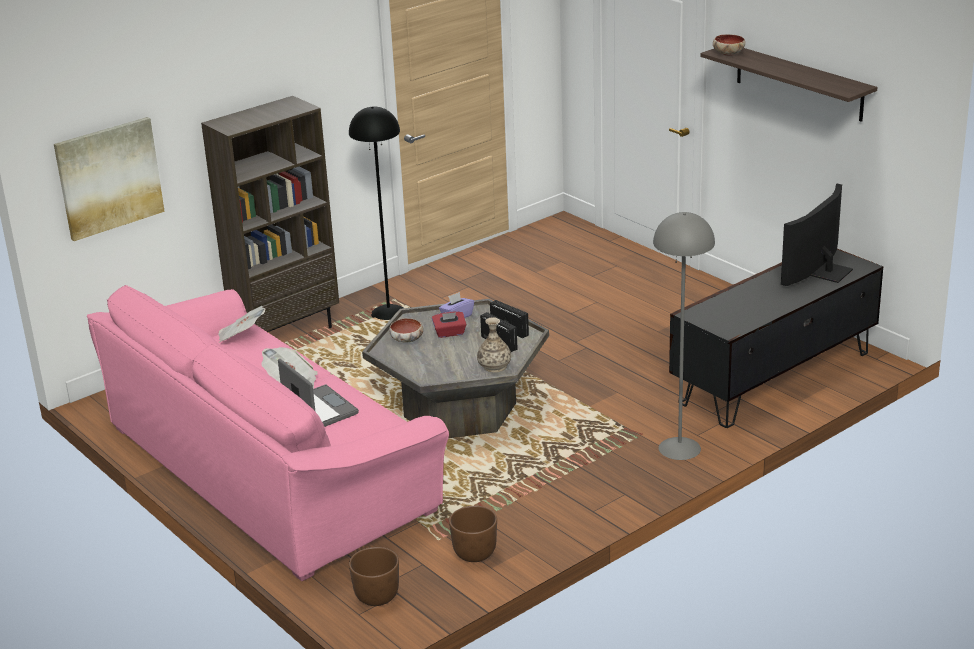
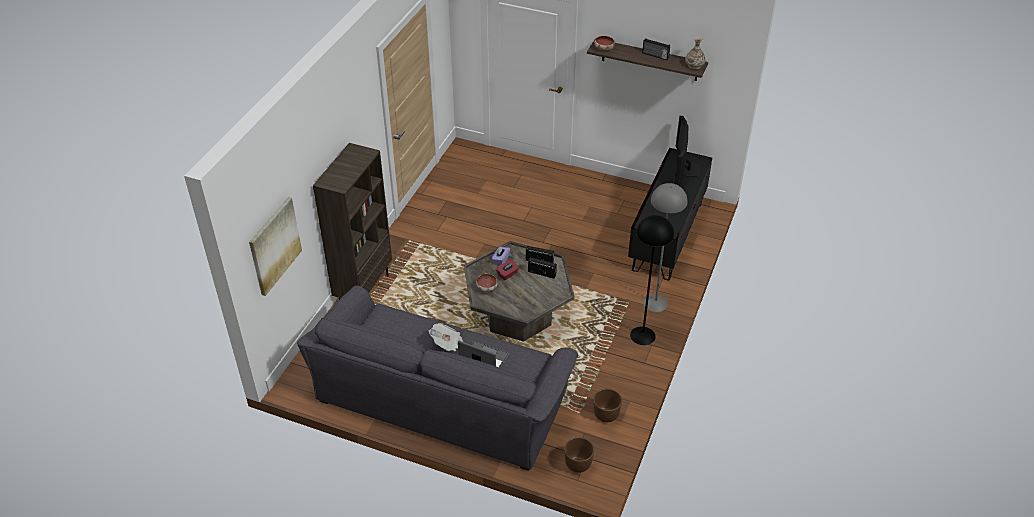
camera: 30 degrees left, 15 degrees up
(241, 336) = (385, 318): newspaper -> none
(270, 468) = (442, 397): pink sofa -> grey sofa
(389, 313) = (414, 252): black floor lamp -> black floor lamp (643, 335)
(494, 366) = (554, 292): vase -> vase (694, 65)
(799, 70) = (655, 55): none -> radio

